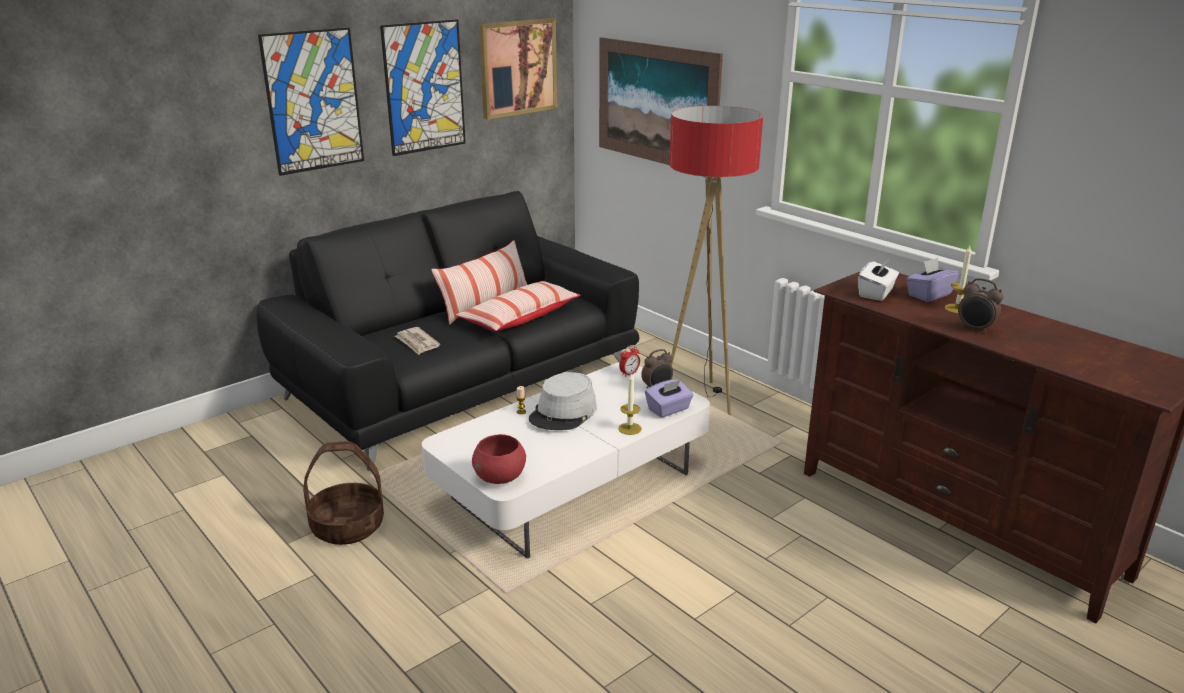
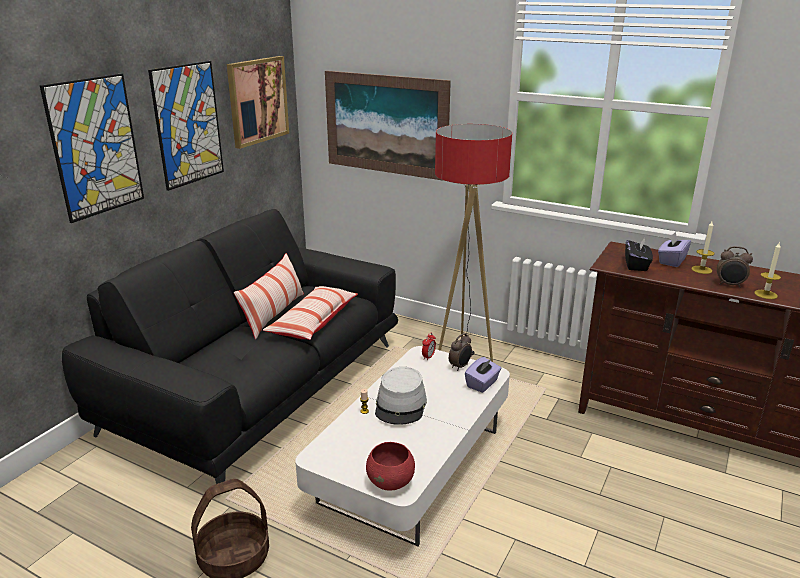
camera: 20 degrees left, 0 degrees up
(417, 343) = (238, 363): newspaper -> none
(630, 428) = (465, 408): candle -> candle (765, 294)
(876, 293) = (636, 265): white tissue box -> black tissue box

